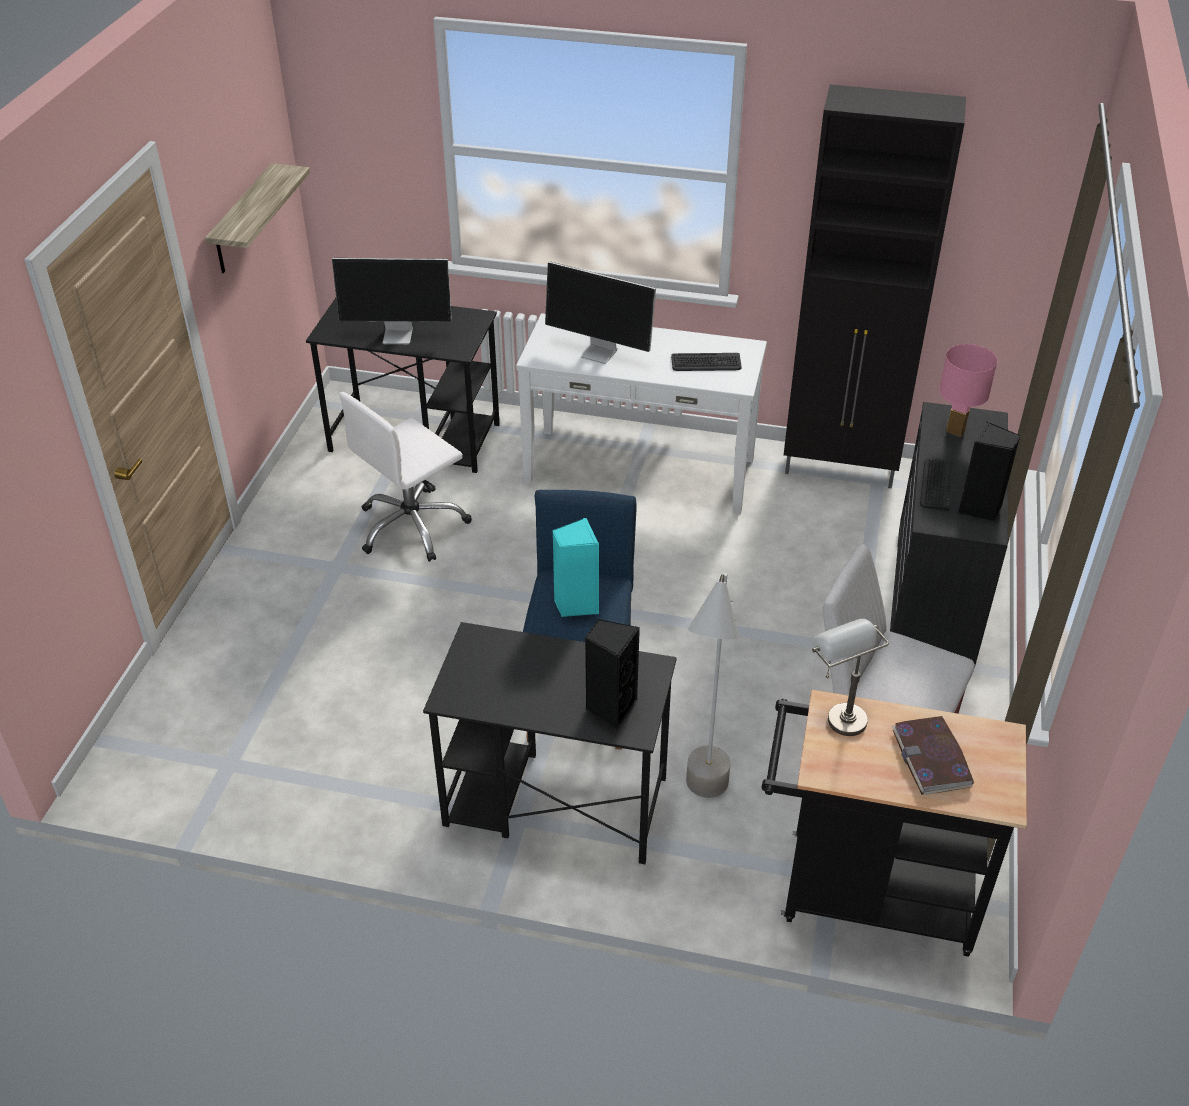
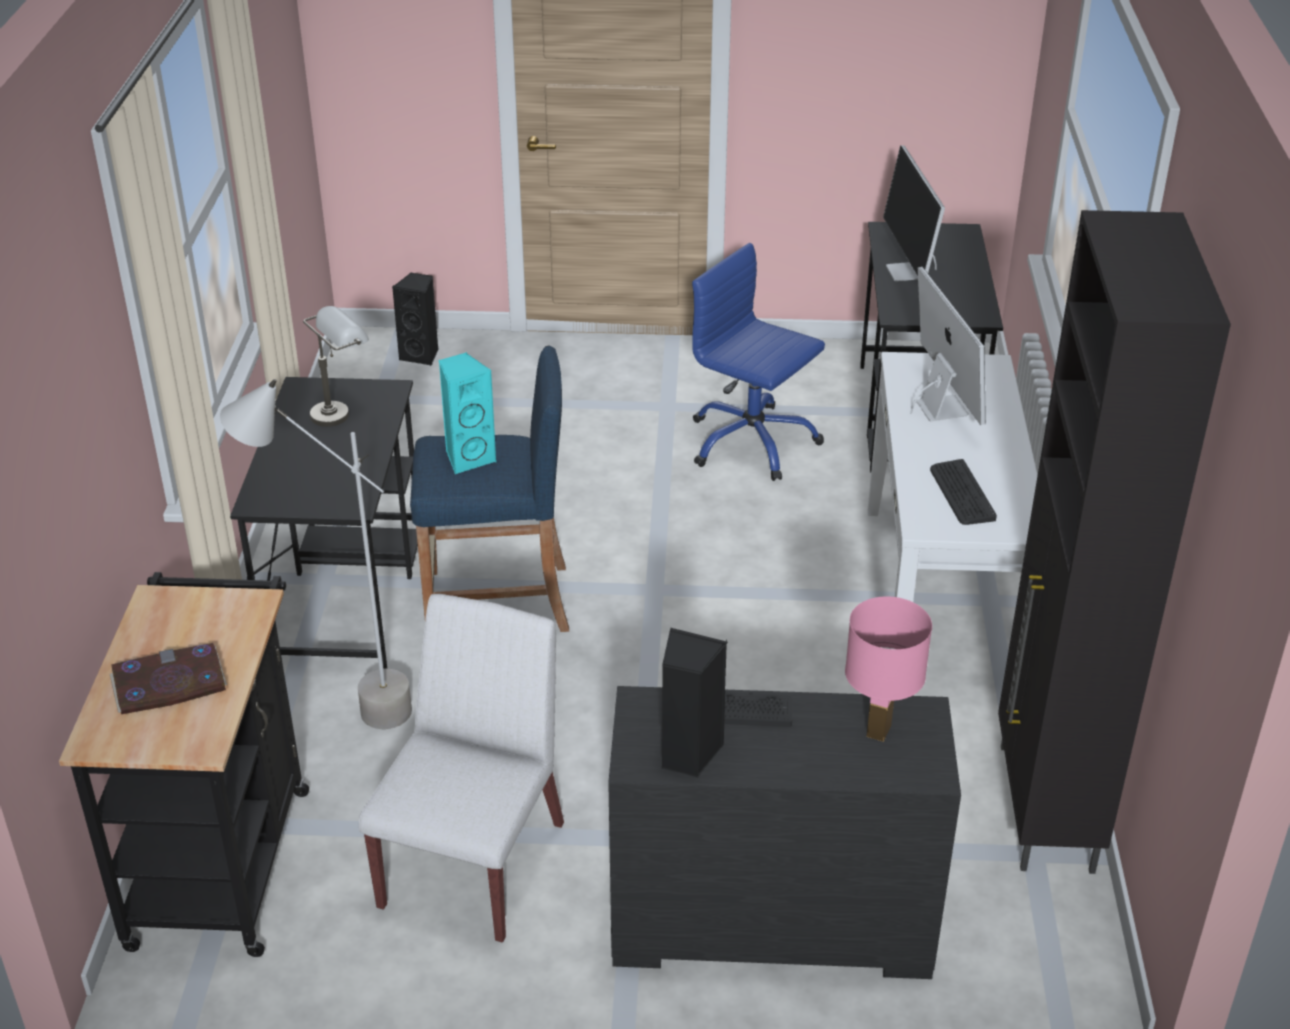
camera: 80 degrees right, 5 degrees down
(243, 220) = (875, 58): shelf -> none
(412, 527) = (751, 443): white office chair -> blue office chair
(600, 353) = (940, 407): monitor -> monitor turned 150 degrees clockwise
(610, 707) = (291, 483): black speaker -> black speaker (421, 355)
(838, 712) = (245, 609): grey table lamp -> grey table lamp (341, 410)

